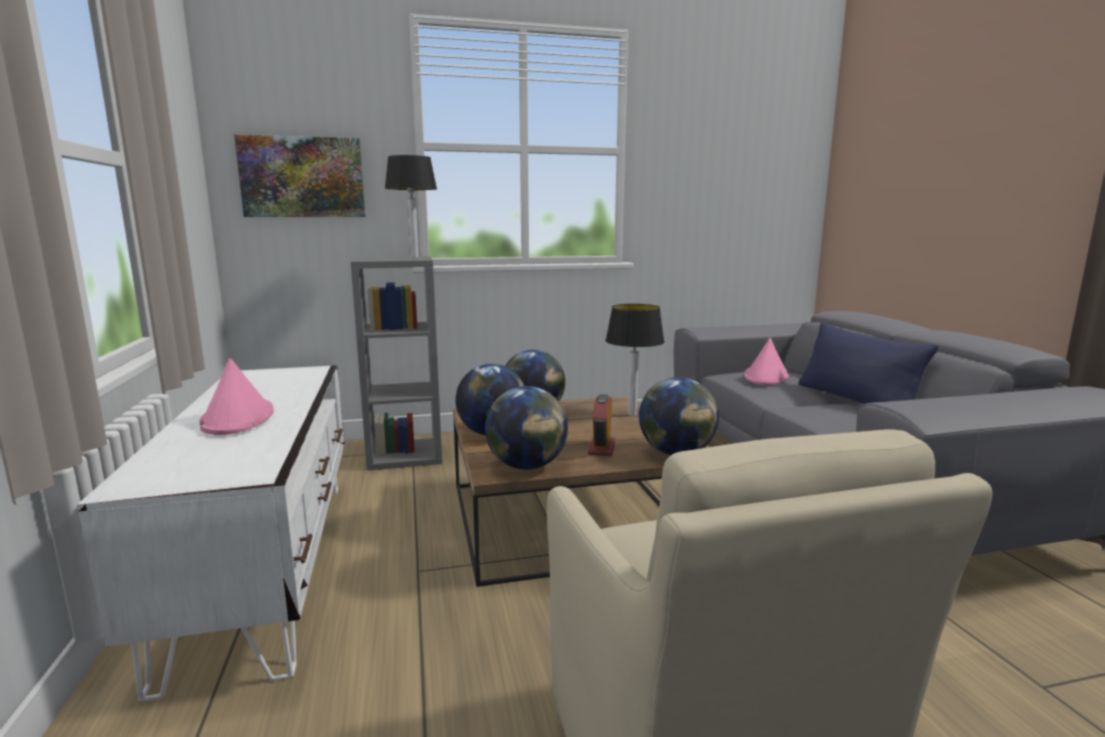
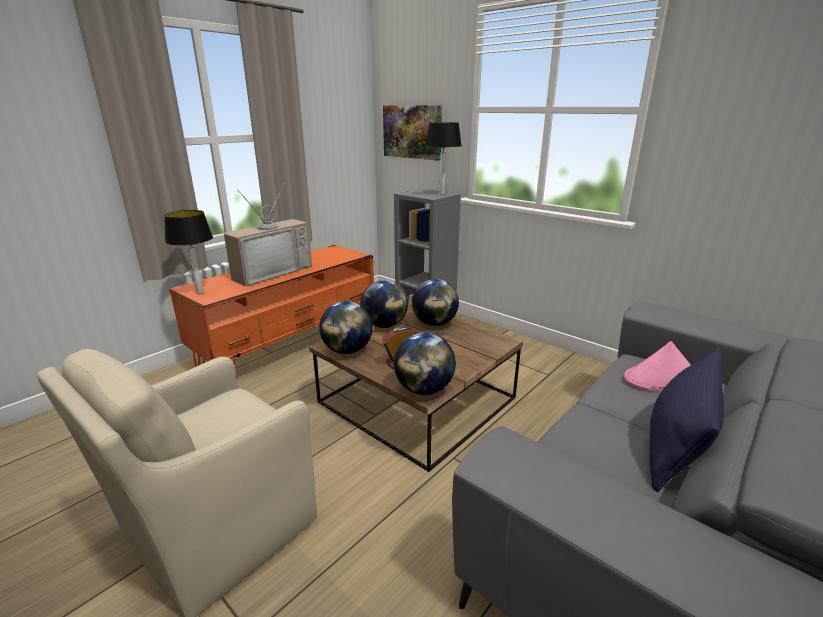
camera: 55 degrees right, 10 degrees up
(238, 418) = (270, 272): pink hat -> television
(268, 564) = (290, 345): white tv stand -> orange tv stand
(633, 414) = (481, 353): table lamp -> table lamp (200, 293)

